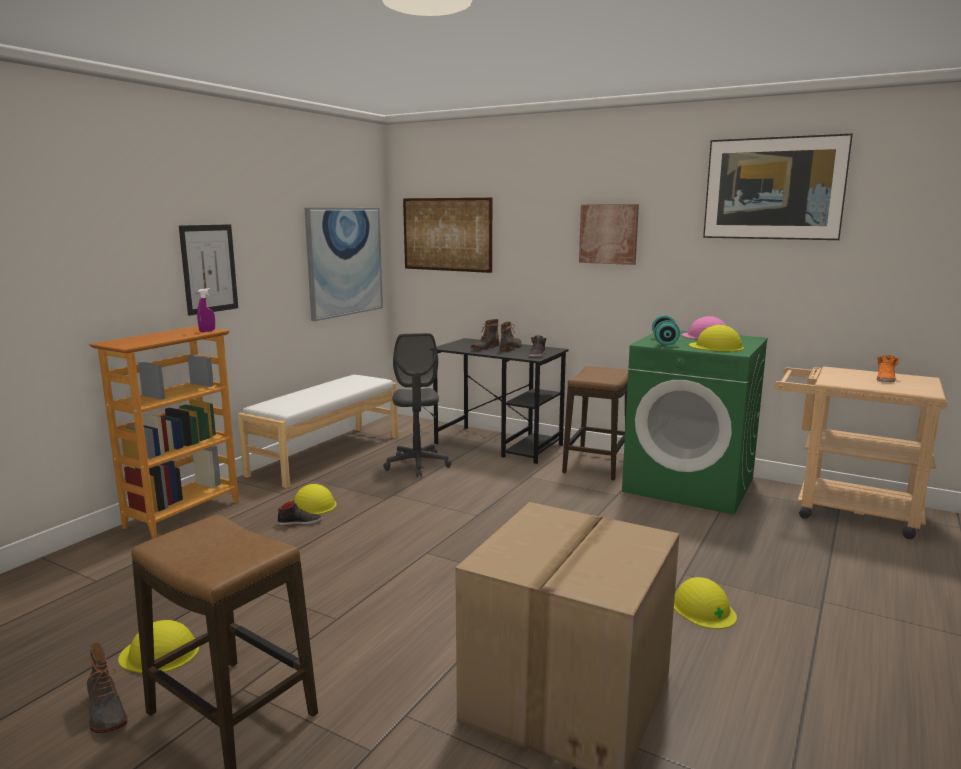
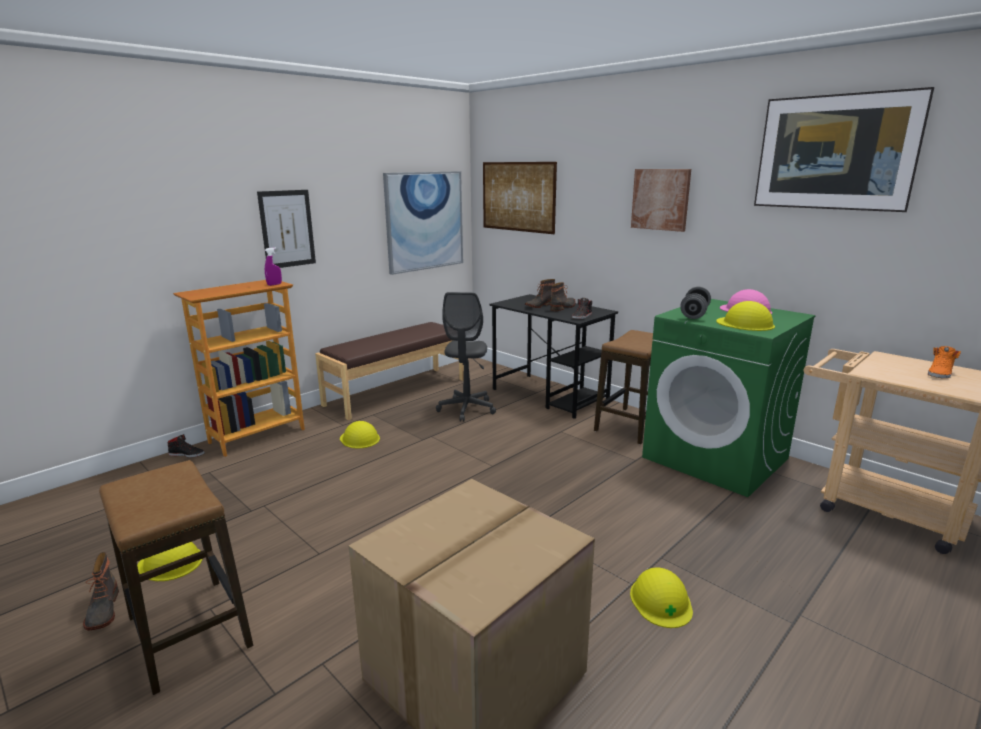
camera: 15 degrees right, 5 degrees up
(300, 522) = (341, 454): black shoe -> black shoe (187, 454)
(326, 455) = (396, 392): white bench -> brown bench
(664, 342) = (694, 314): turquoise dumbbell -> grey dumbbell

